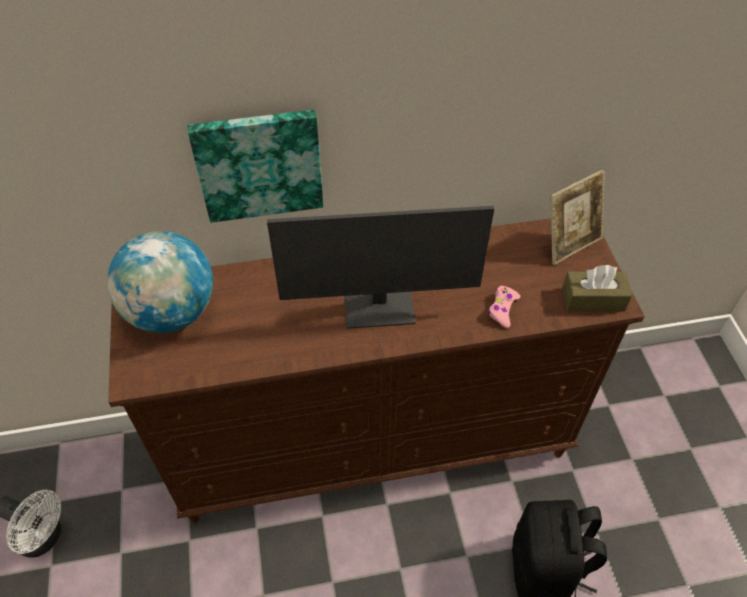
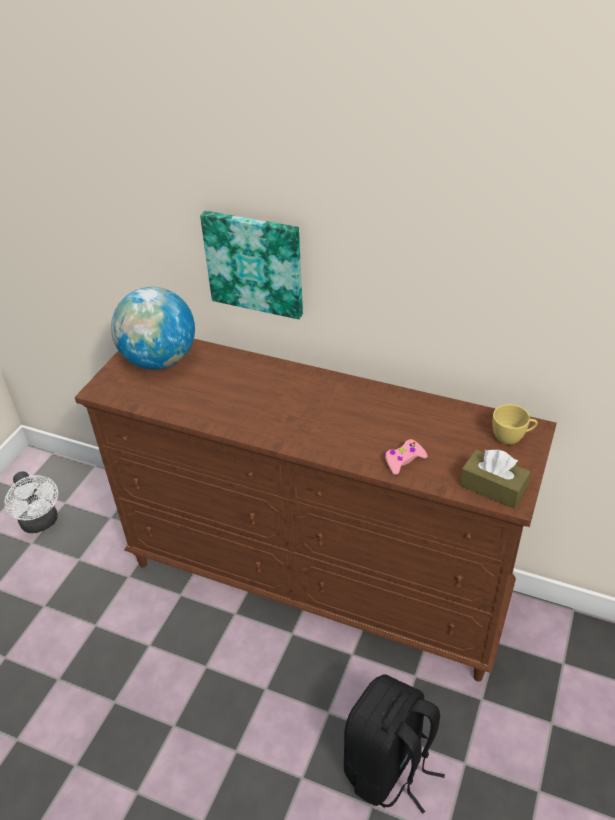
camera: 35 degrees right, 10 degrees down
(379, 306) = (306, 416): monitor -> none
(569, 243) = (512, 438): picture frame -> yellow cup

